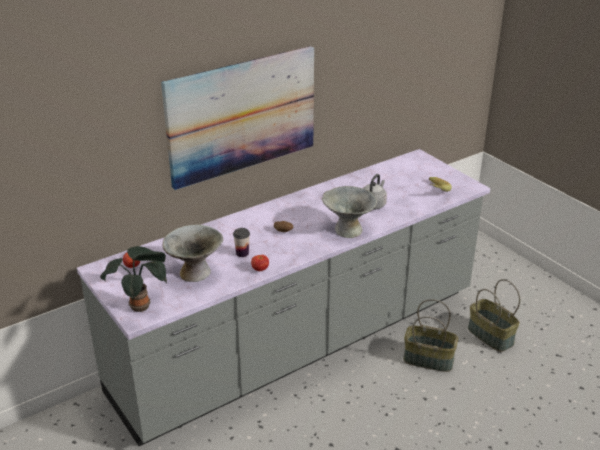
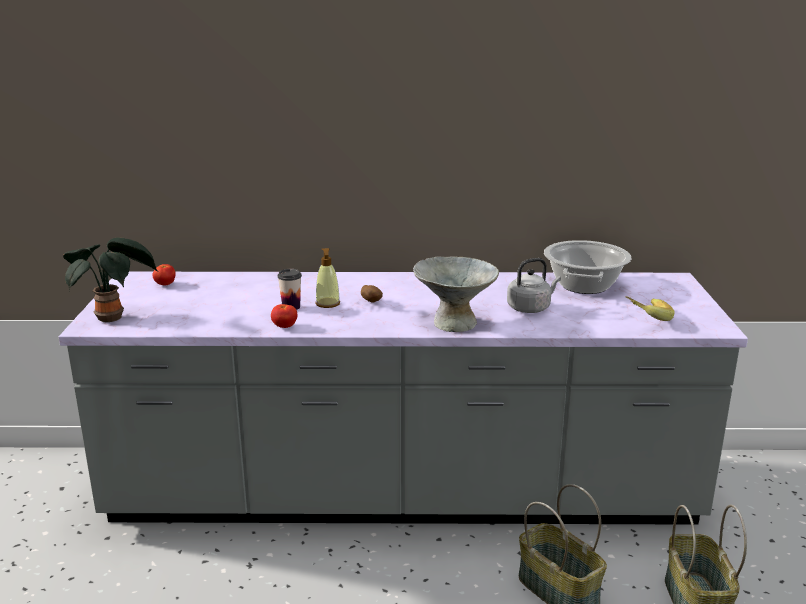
camera: 35 degrees right, 10 degrees down
(195, 273) = (213, 308): grey bowl -> none
(242, 115) = (367, 132): picture -> none
(260, 242) = (327, 303): none -> soap dispenser
(380, 177) = (584, 286): none -> cooking pot

